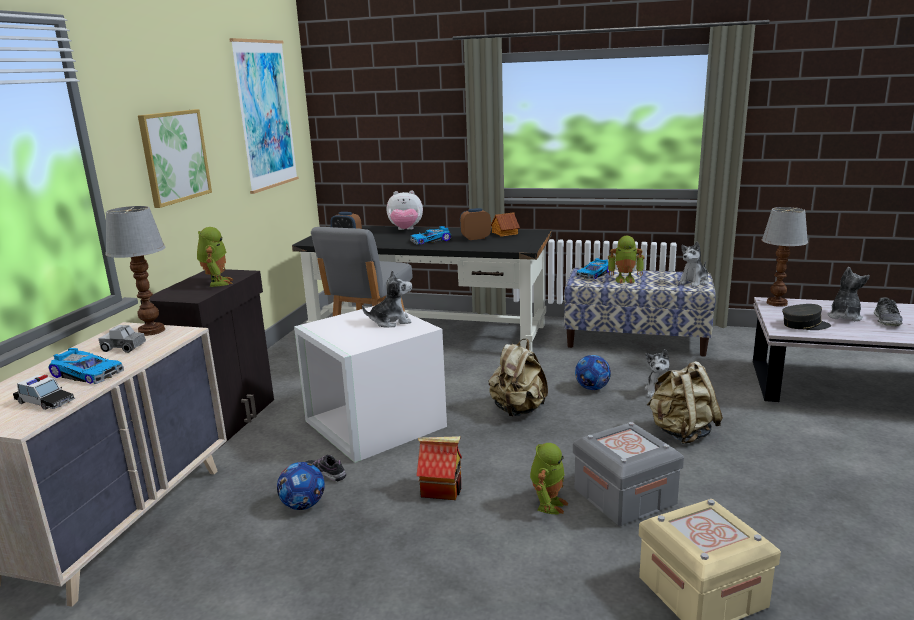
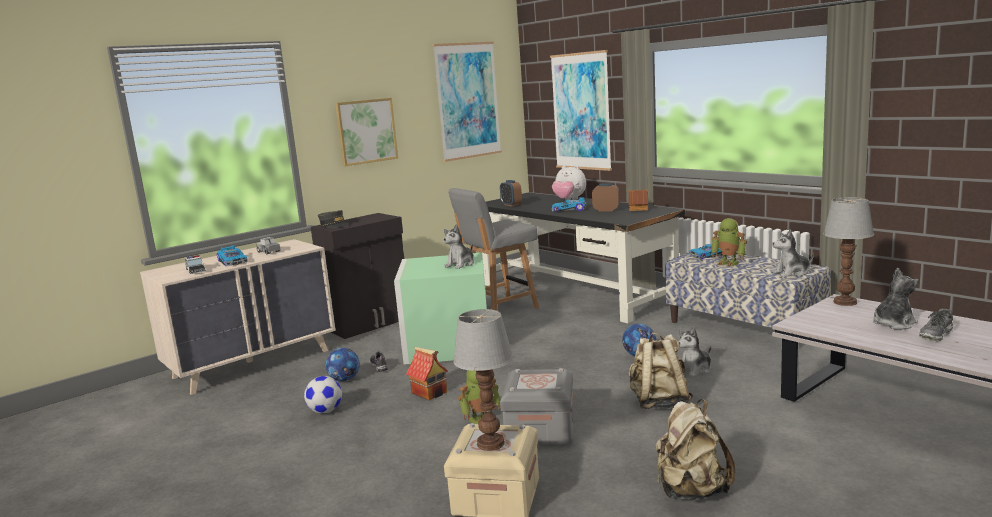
camera: 35 degrees right, 5 degrees down
(150, 331) = (295, 245): table lamp -> table lamp (489, 444)
(217, 283) = (364, 221): toy robot -> none
(341, 558) = (325, 411): none -> football
(372, 423) = (447, 344): white storage box -> green storage box
(391, 322) = (460, 264): plush toy -> plush toy turned 105 degrees clockwise
(399, 128) = (581, 111): none -> picture
(518, 410) = (555, 358): beige backpack -> beige backpack (691, 492)
(804, 325) = (829, 323): grey cap -> grey cap (334, 225)

